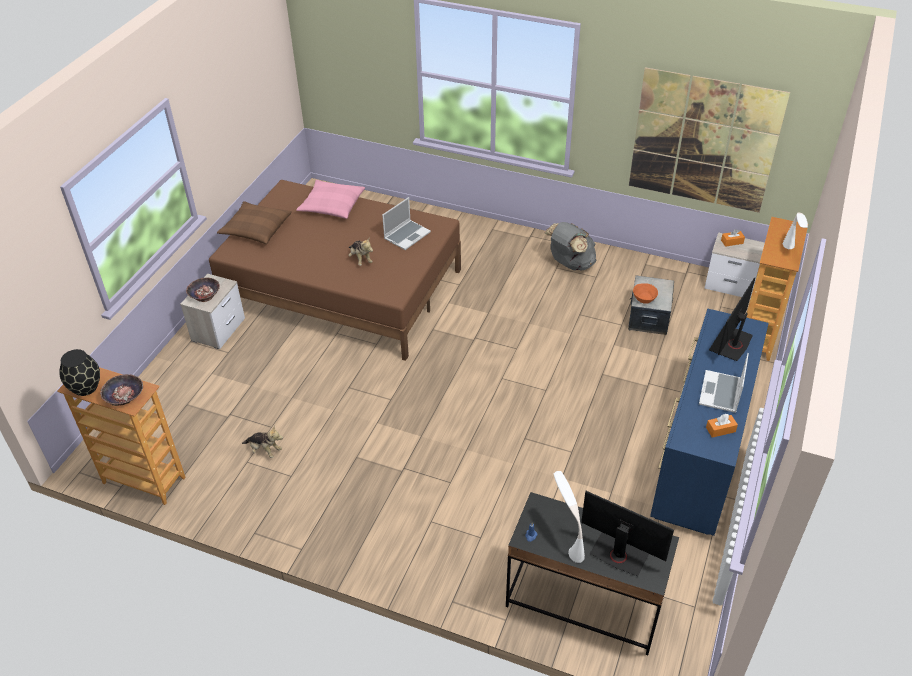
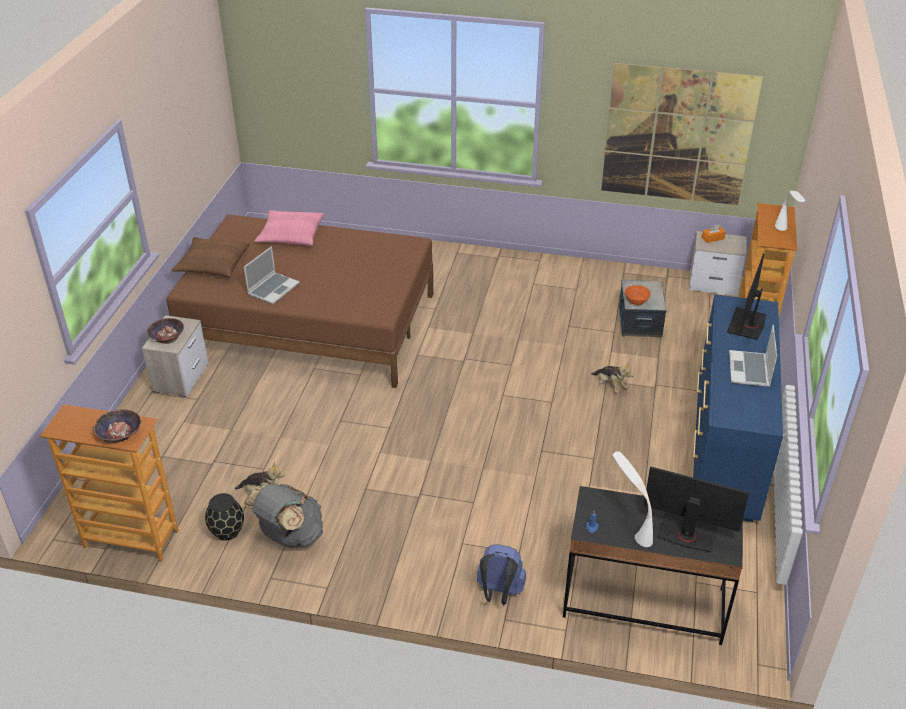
camera: 10 degrees left, 5 degrees down
(86, 387) = (73, 429): black vase -> black vase (228, 532)
(360, 259) = (335, 284): plush toy -> plush toy (610, 386)
(407, 235) = (380, 257): laptop -> laptop (273, 289)
(453, 575) = (499, 593): none -> blue backpack
(570, 264) = (546, 279): grey backpack -> grey backpack (290, 536)
(720, 429) = (759, 404): orange tissue box -> none

